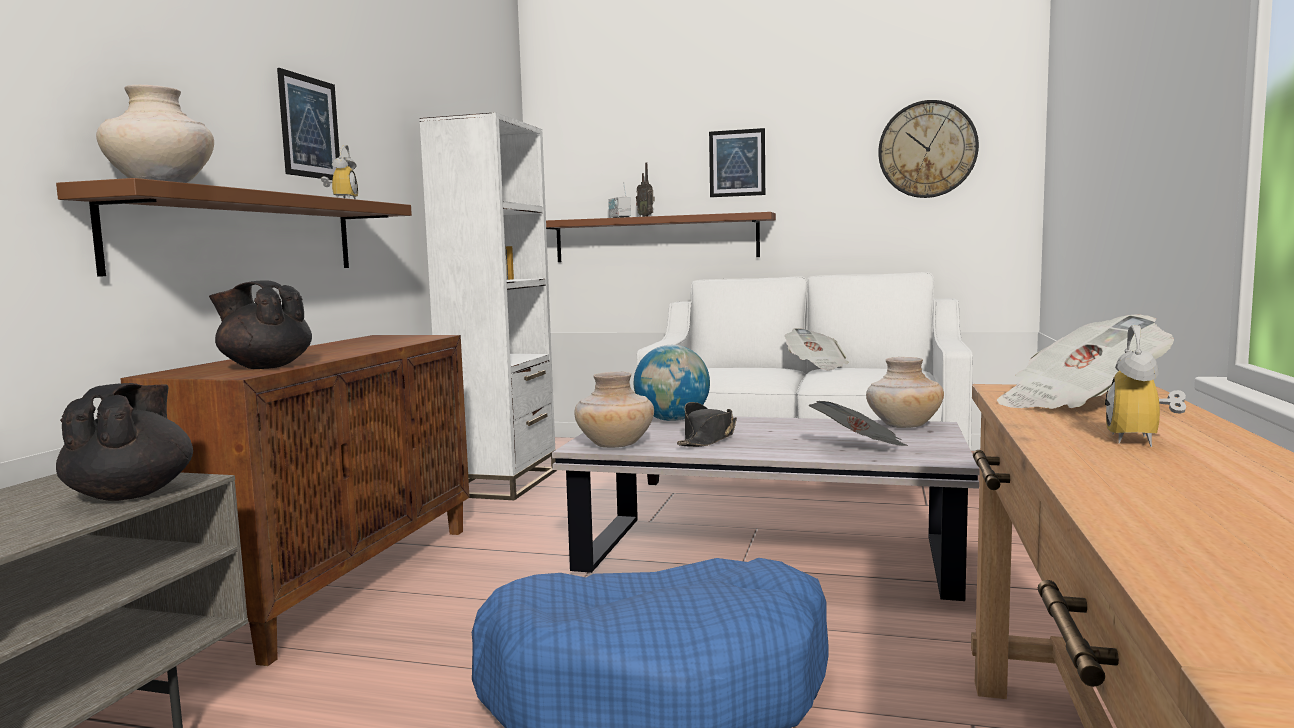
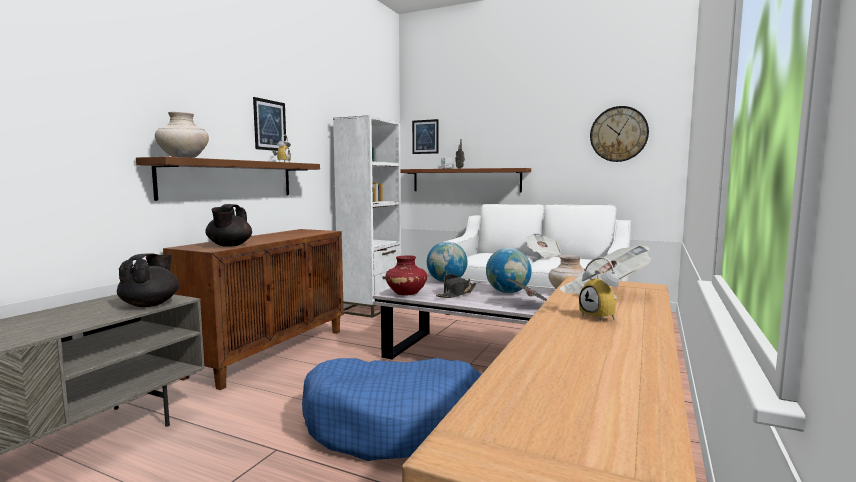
camera: 10 degrees right, 0 degrees up
(265, 367) = (229, 245): black teapot -> black teapot turned 120 degrees counterclockwise
(615, 445) = (406, 294): beige vase -> red vase
(737, 163) = (511, 140): picture -> picture (425, 136)
(797, 430) = (508, 292): none -> globe
(1144, 441) = (602, 317): alarm clock -> alarm clock turned 60 degrees counterclockwise

